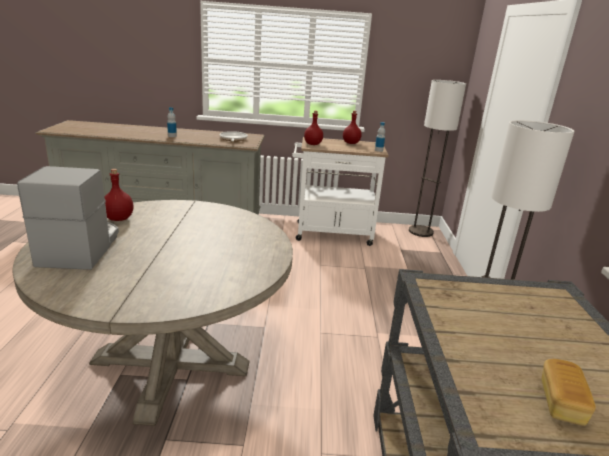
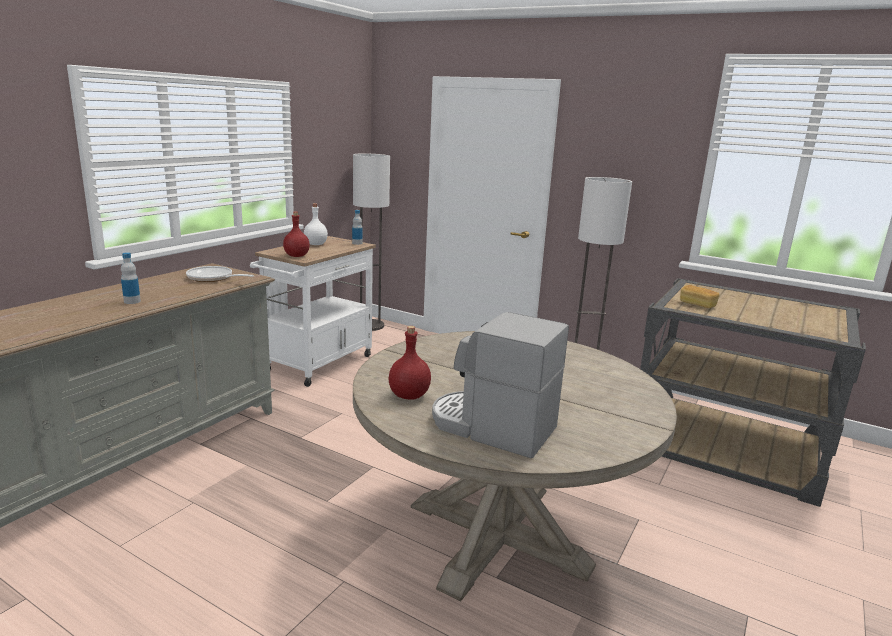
camera: 60 degrees left, 5 degrees down
(350, 143) = (315, 244): red bottle -> white bottle
(561, 402) = (807, 318): bread -> bread (697, 304)

